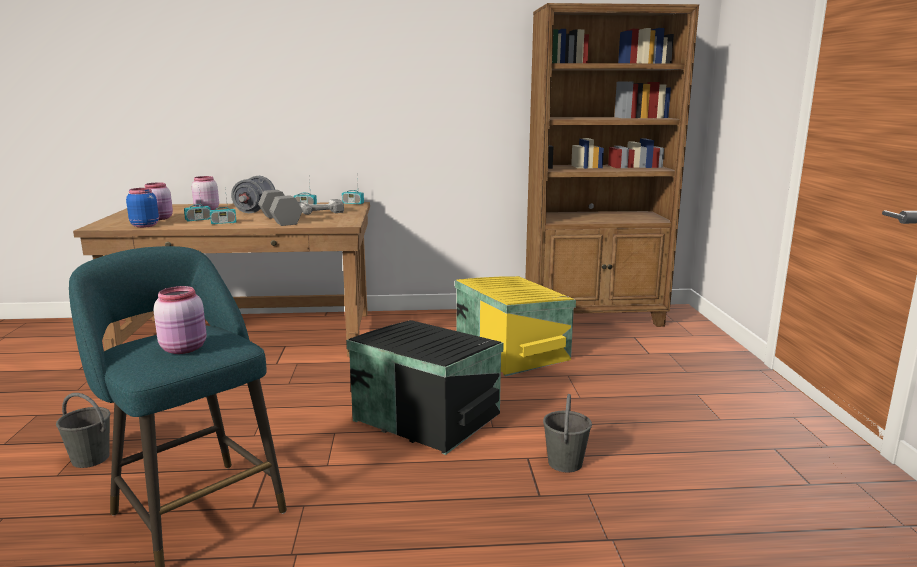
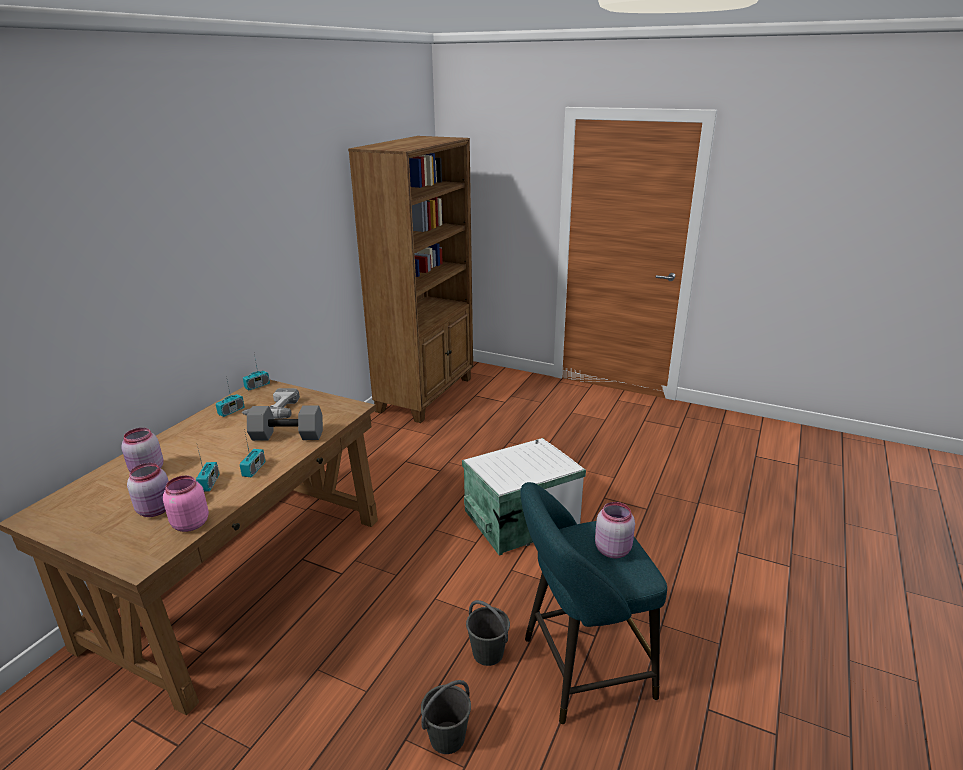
camera: 60 degrees left, 10 degrees up
(144, 225) = (189, 524): blue jar -> pink jar
(255, 210) = (205, 442): grey dumbbell -> none
(427, 415) = (519, 518): black storage box -> white storage box
(512, 351) = (448, 447): yellow storage box -> none
(565, 462) = (618, 487): grey bucket -> grey bucket (487, 653)

